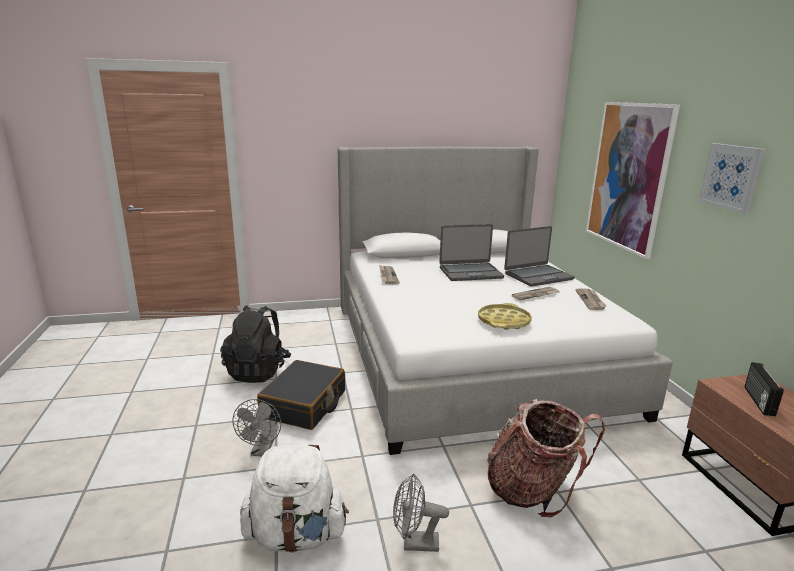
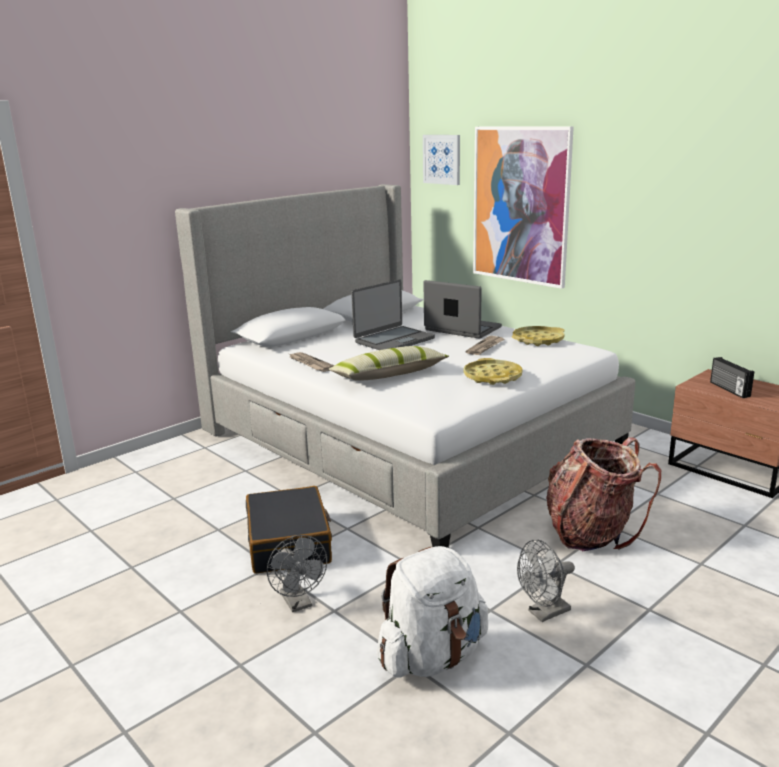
camera: 30 degrees left, 0 degrees up
(258, 371) = (184, 529): black backpack -> none
(427, 298) = (388, 375): none -> pillow
(538, 276) = (462, 329): laptop -> laptop turned 90 degrees counterclockwise
(591, 300) = (538, 340): newspaper -> yellow tray
(731, 177) = (645, 193): picture -> picture (442, 159)

